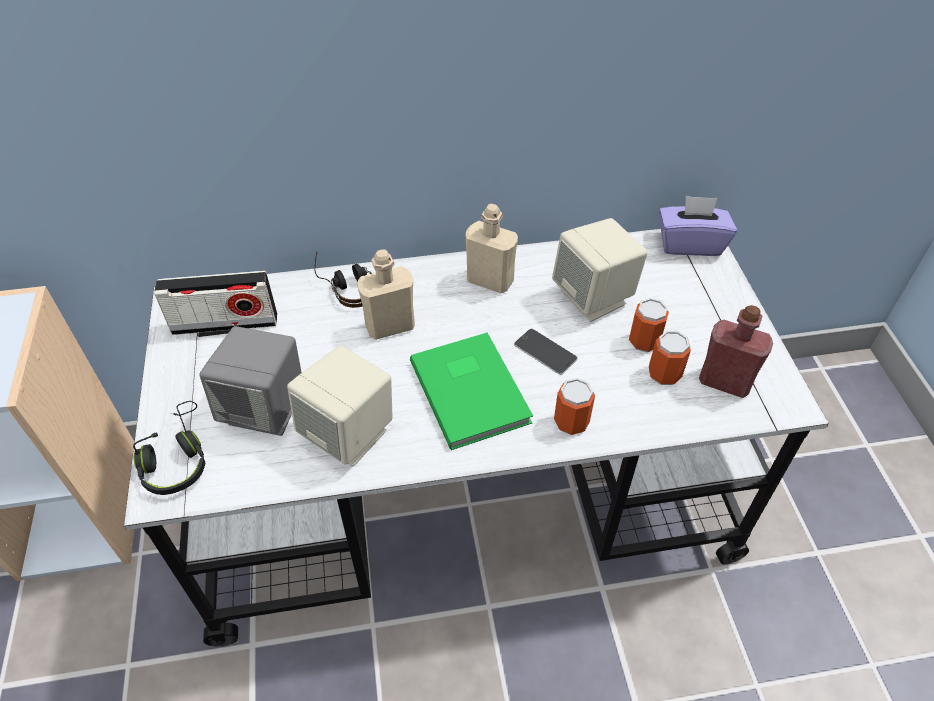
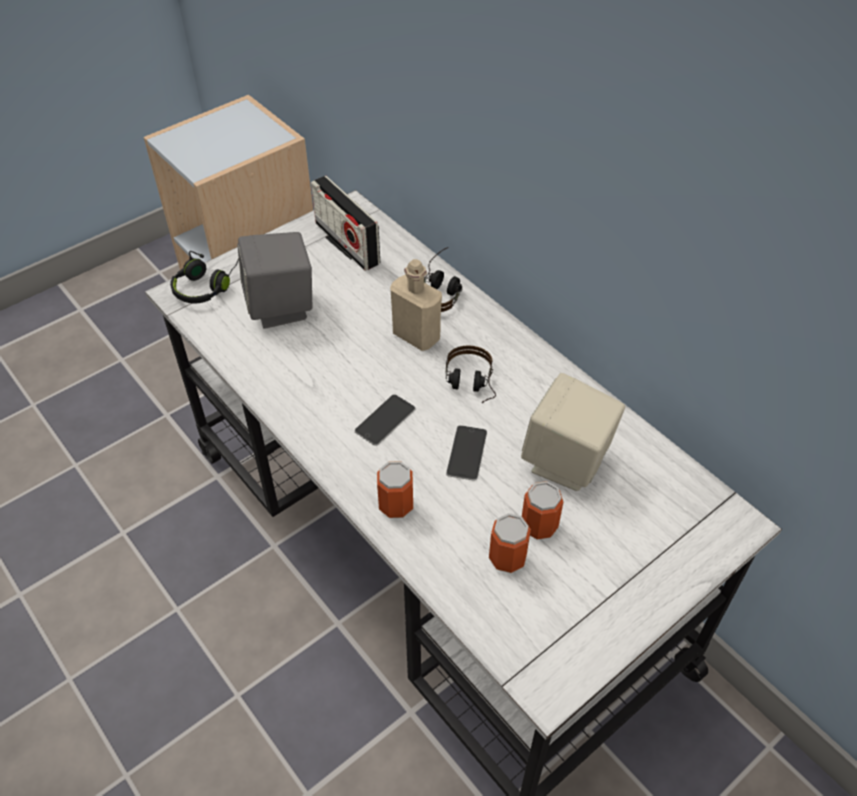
camera: 60 degrees right, 0 degrees up
(349, 434) = (289, 365): beige speaker -> none
(472, 389) = (385, 420): green book -> phone
(475, 317) = (470, 386): none -> headphones
(490, 281) = (524, 376): beige bottle -> none
(690, 244) = (721, 516): purple tissue box -> none
(724, 381) = (535, 615): red bottle -> none

